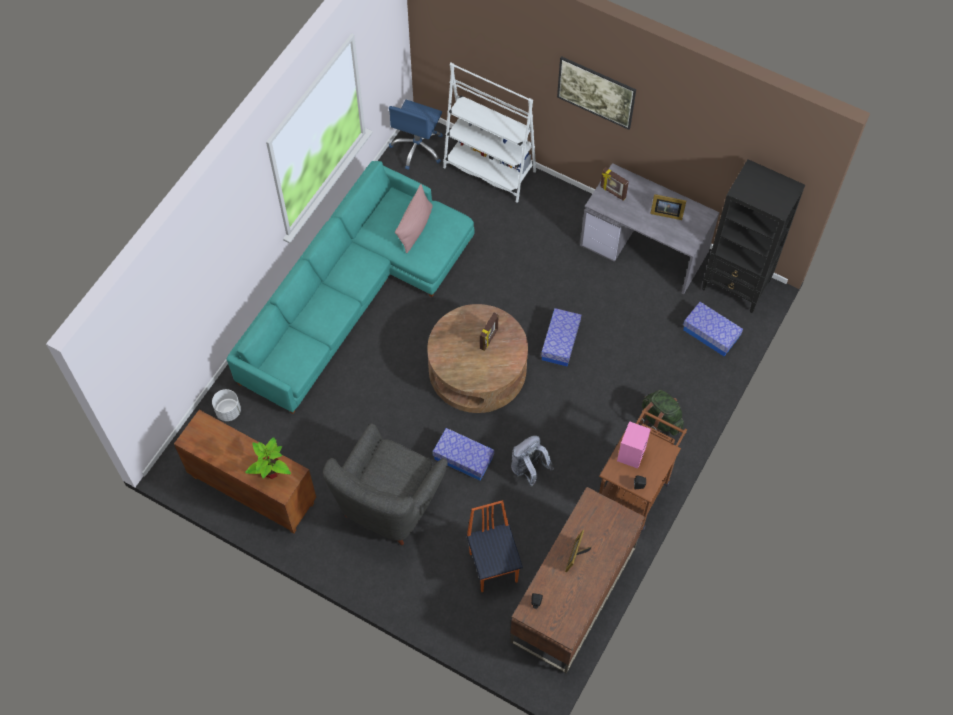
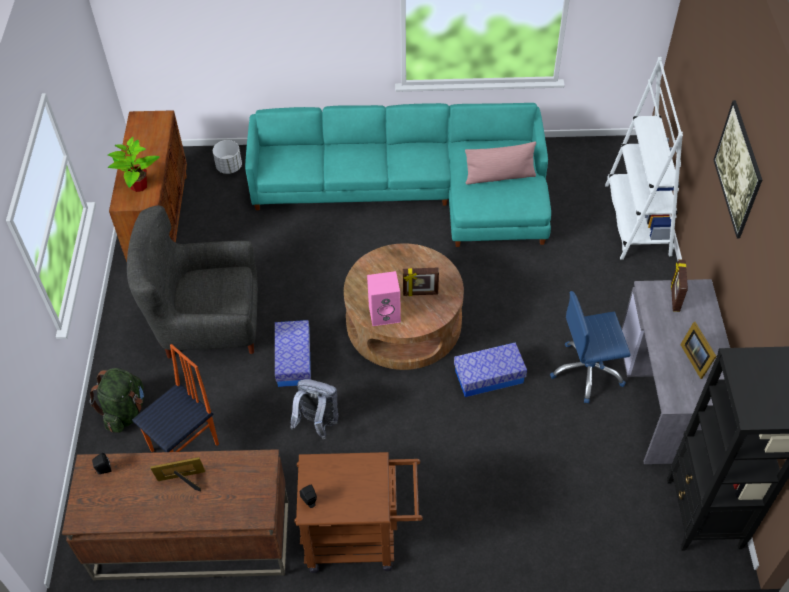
camera: 60 degrees right, 10 degrees down
(418, 148) = (608, 157): blue office chair -> blue office chair (587, 372)
(631, 453) = (348, 472): pink speaker -> pink speaker (385, 313)
(659, 420) = (463, 520): green backpack -> green backpack (125, 411)
(710, 334) = (616, 519): storage box -> none

